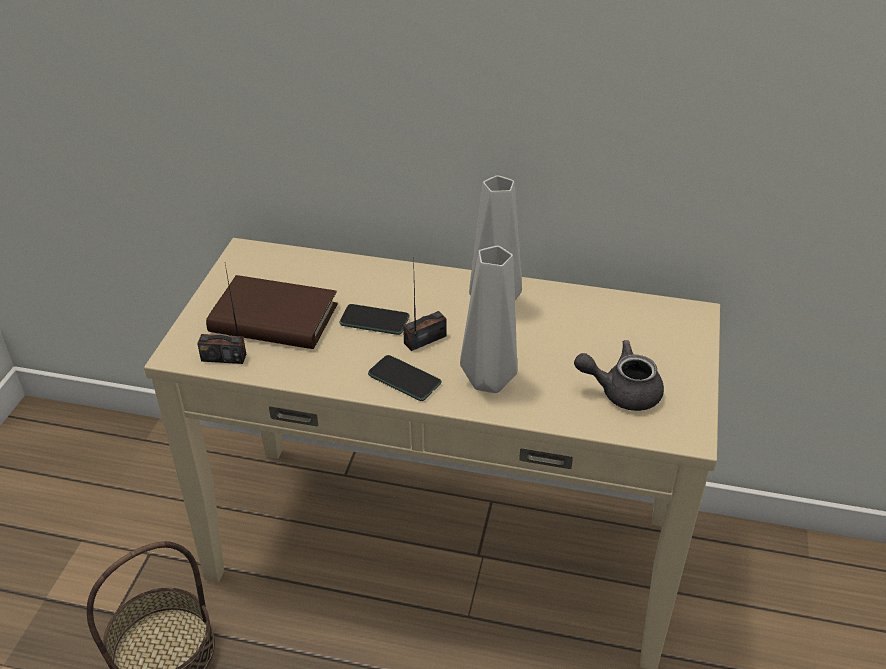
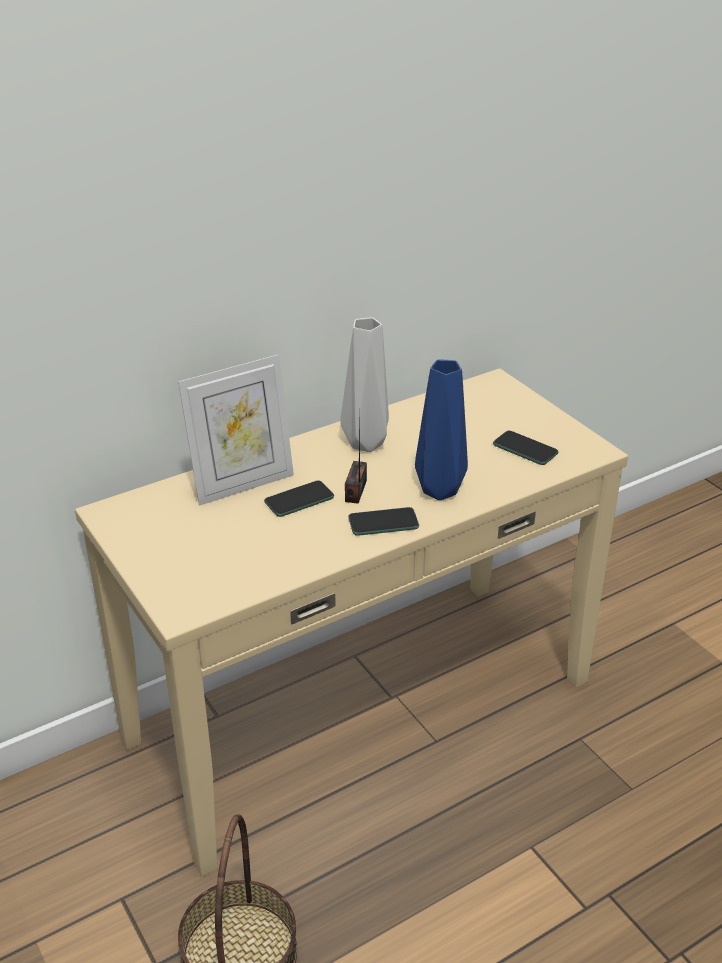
camera: 45 degrees left, 5 degrees down
(224, 357) = (224, 591): radio -> none
(273, 319) = (218, 543): brown book -> none
(356, 284) = (242, 484): none -> picture frame
(488, 379) = (437, 490): grey vase -> blue vase
(621, 391) = (525, 449): grey teapot -> phone

